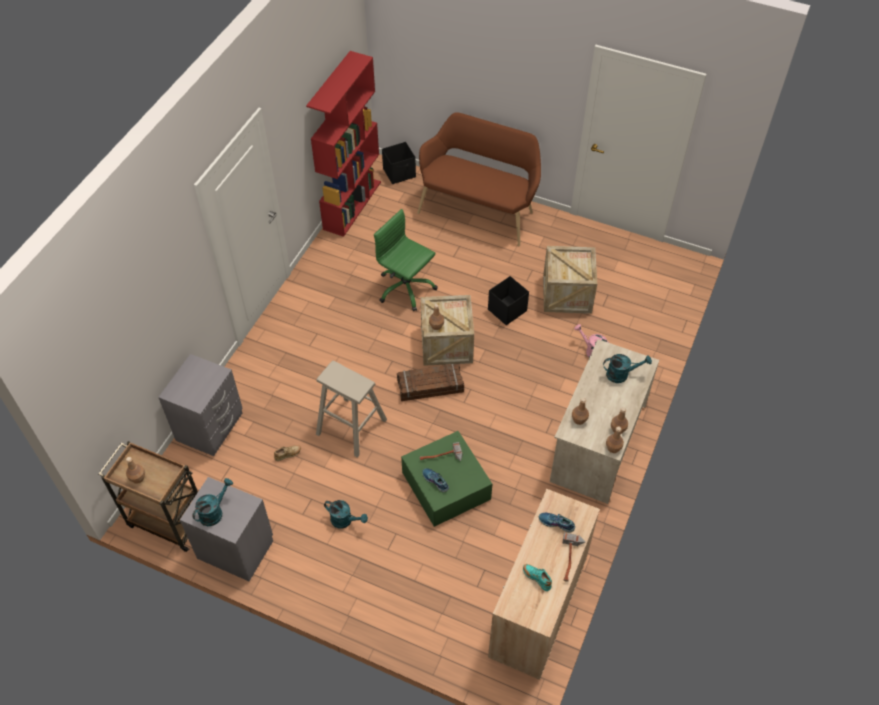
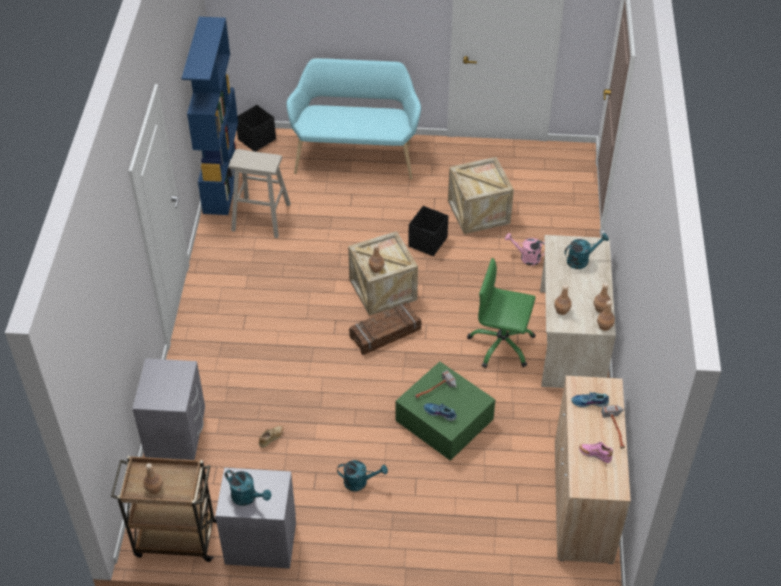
camera: 20 degrees left, 5 degrees down
(214, 512) = (247, 497): turquoise watering can -> turquoise watering can turned 105 degrees clockwise
(351, 427) = (324, 393): beige stool -> beige stool (261, 217)
(352, 205) = (222, 182): red bookcase -> blue bookcase
(405, 288) = (316, 248): green office chair -> green office chair (501, 345)
(479, 210) = (355, 155): brown bench -> turquoise bench
(537, 578) = (594, 455): turquoise shoe -> pink shoe

